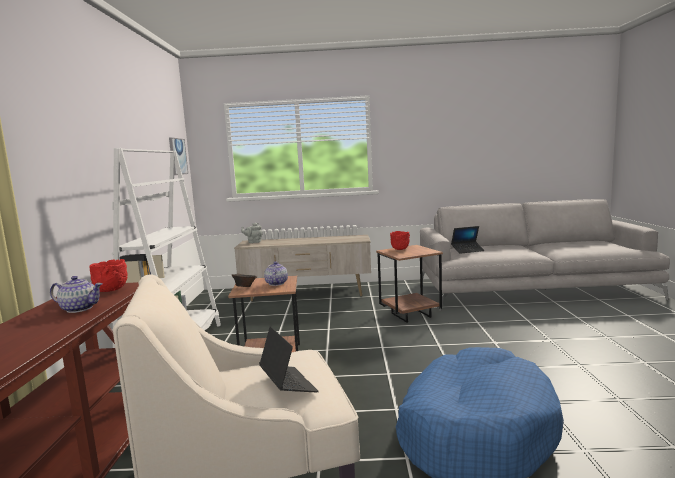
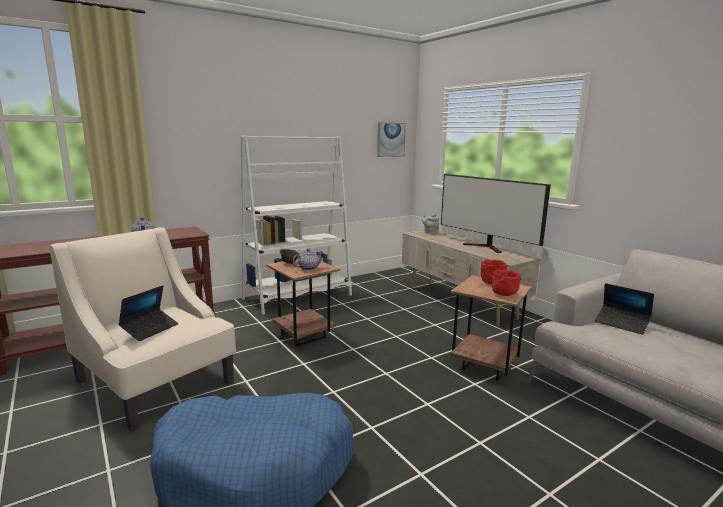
camera: 55 degrees right, 5 degrees up
(111, 291) = (182, 234): red bowl -> red bowl (504, 295)
(323, 238) = (486, 247): none -> television

